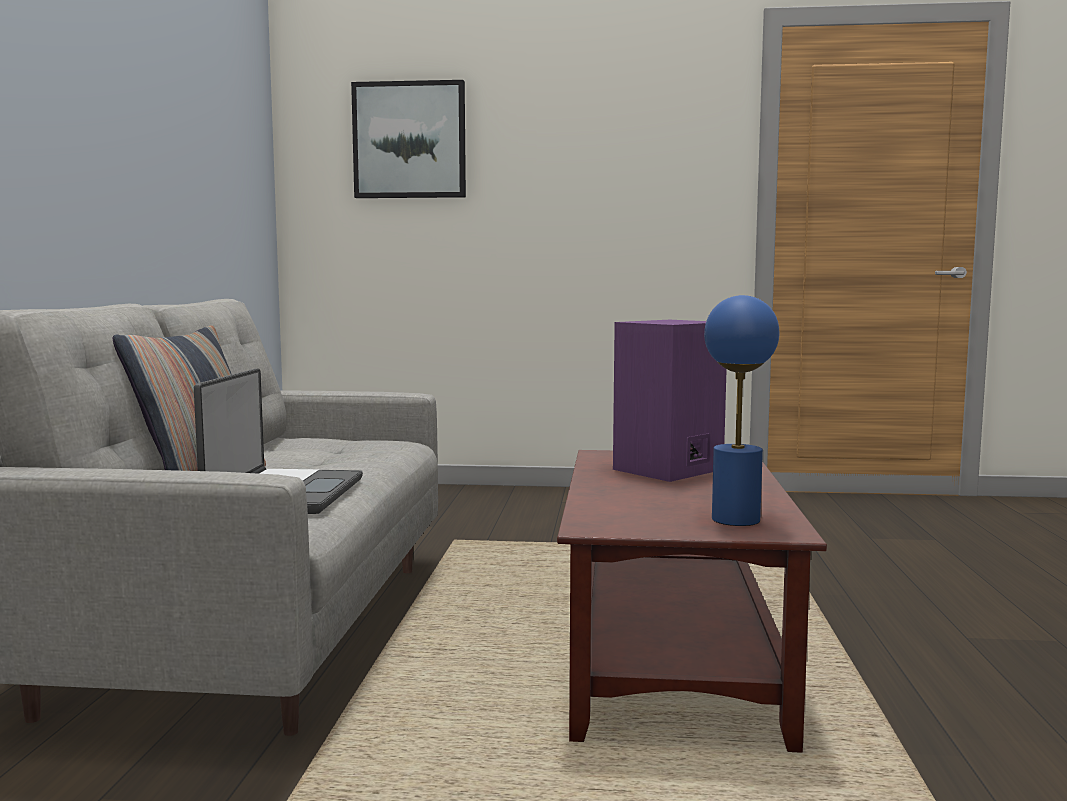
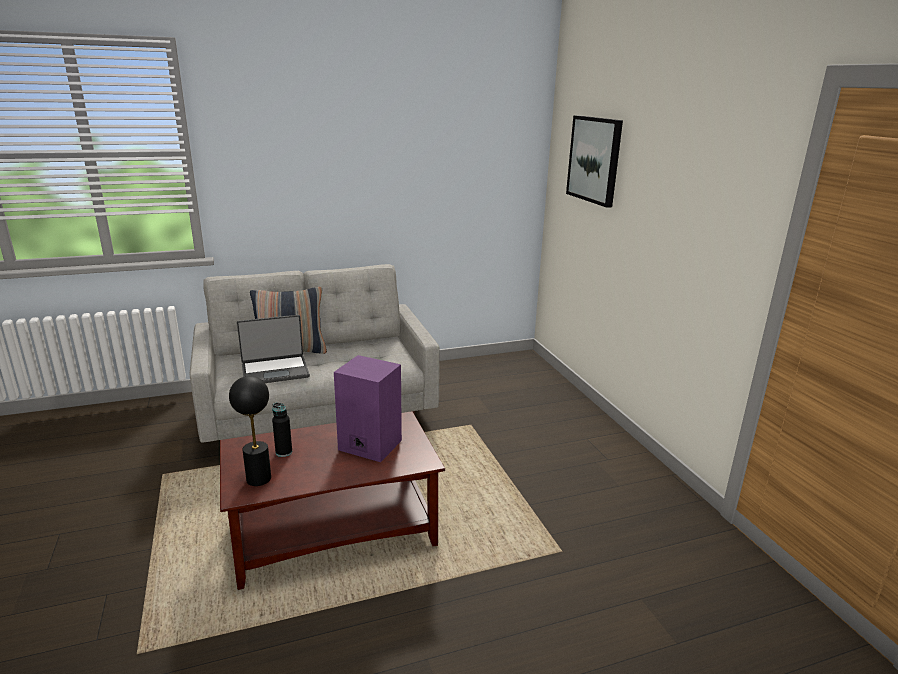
camera: 65 degrees right, 15 degrees up
(652, 504) = (284, 452): none -> black bottle
(735, 519) = (259, 478): blue table lamp -> black table lamp

